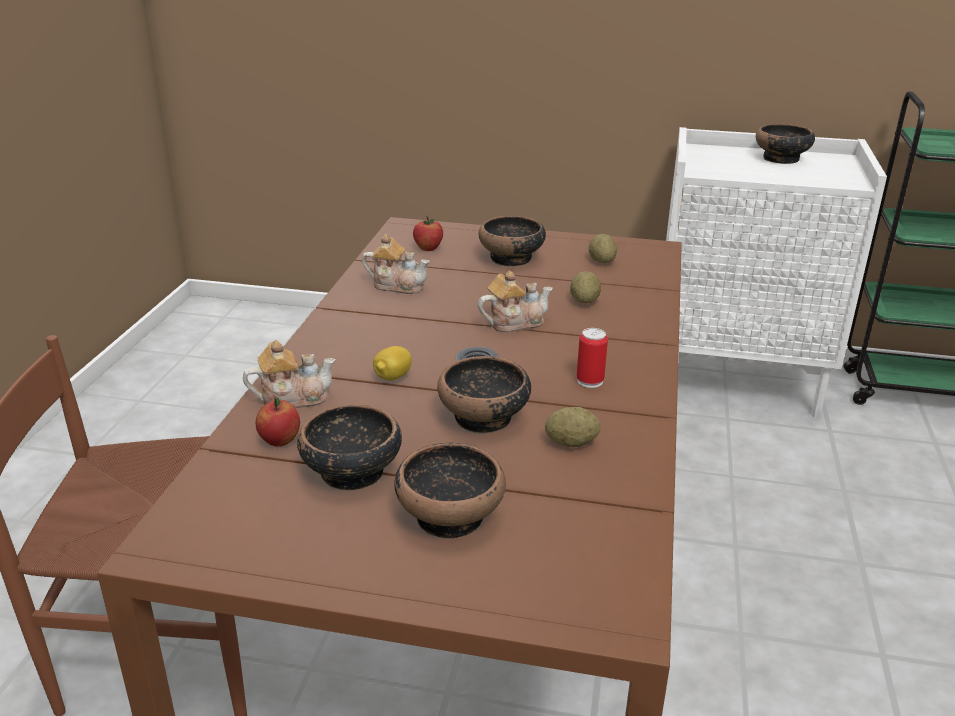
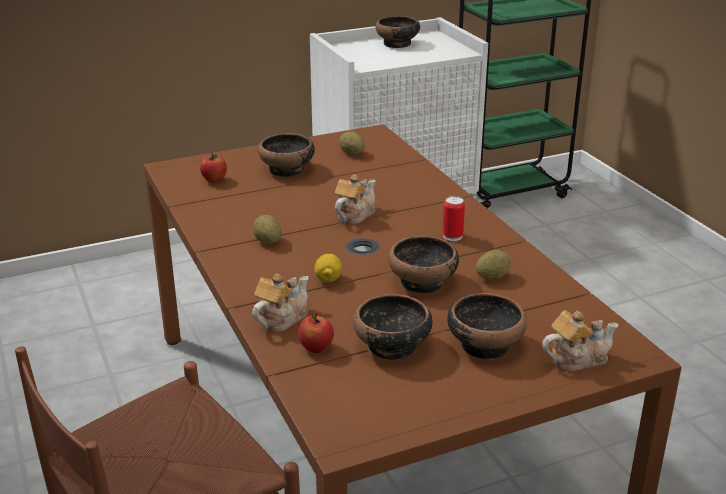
camera: 35 degrees left, 0 degrees up
(397, 285) = (233, 215): teapot -> teapot (576, 359)
(584, 301) = (378, 185): potato -> potato (267, 241)

